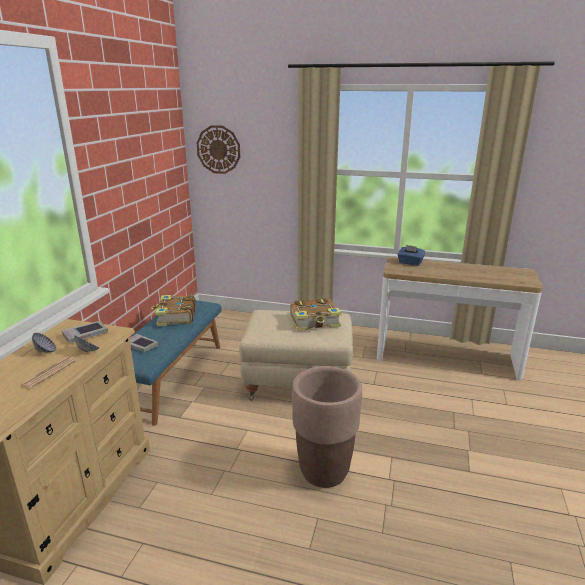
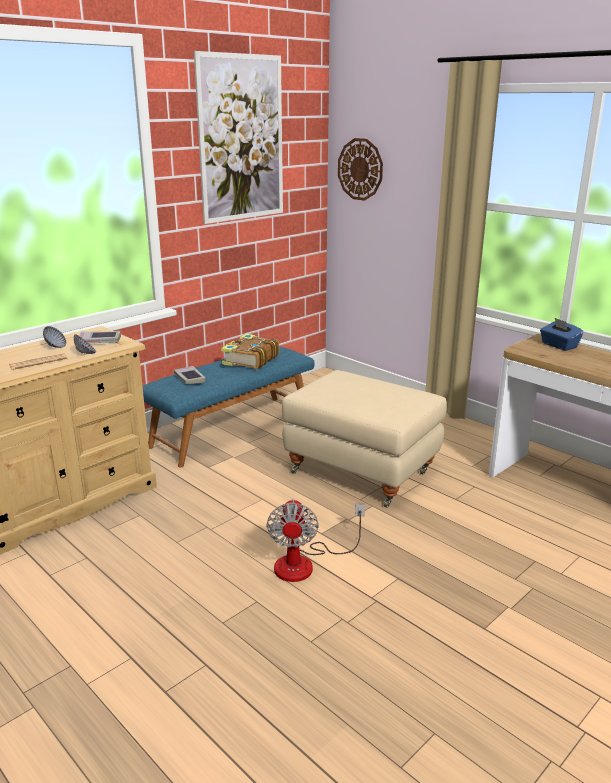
camera: 30 degrees right, 0 degrees up
(133, 131) = (241, 139): none -> picture
(315, 321) = (386, 394): book -> none
(324, 471) = (305, 563): brown planter -> fan

